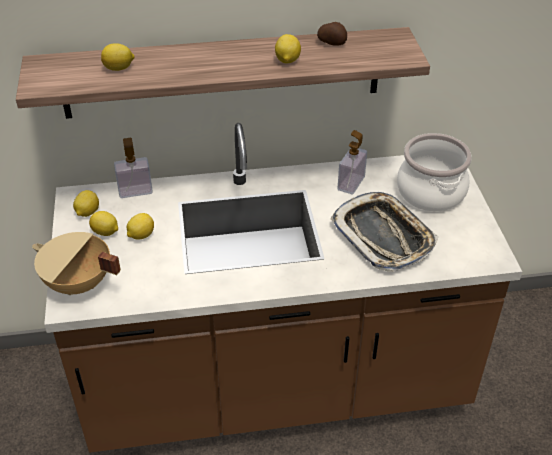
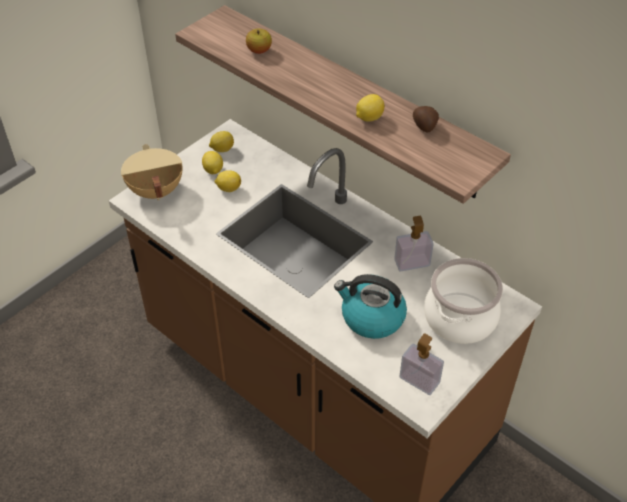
camera: 50 degrees right, 5 degrees up
(119, 68) = (259, 51): lemon -> apple
(135, 191) = (268, 156): soap dispenser -> soap dispenser (419, 380)
(383, 236) = (371, 318): tray -> kettle

